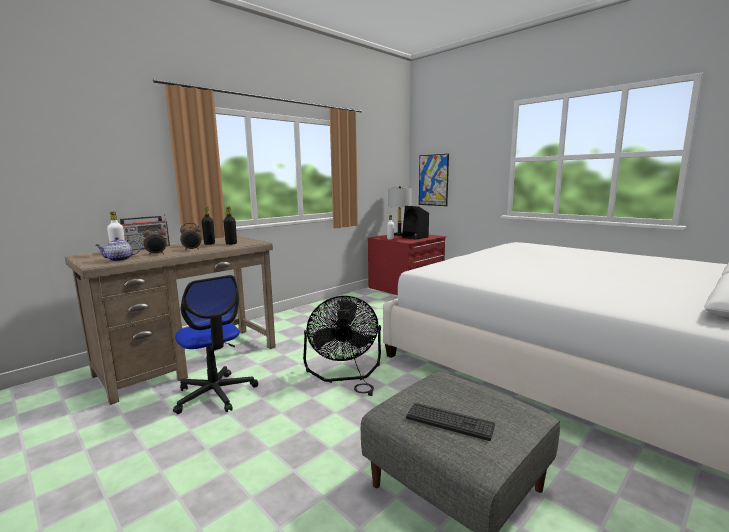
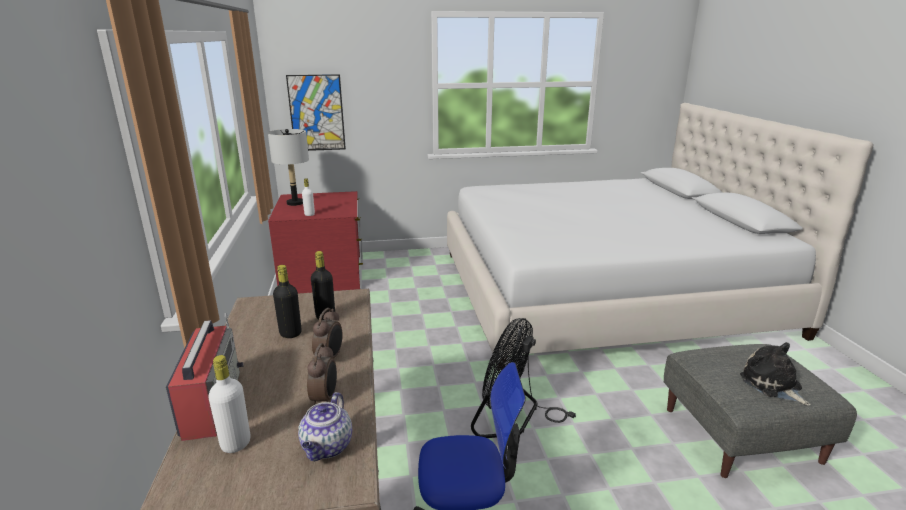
camera: 55 degrees left, 10 degrees up
(415, 237) = (331, 203): black speaker -> none
(449, 422) = (772, 385): keyboard -> plush toy

